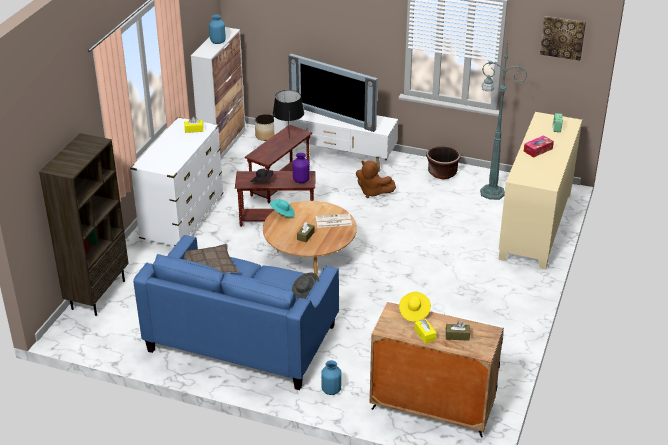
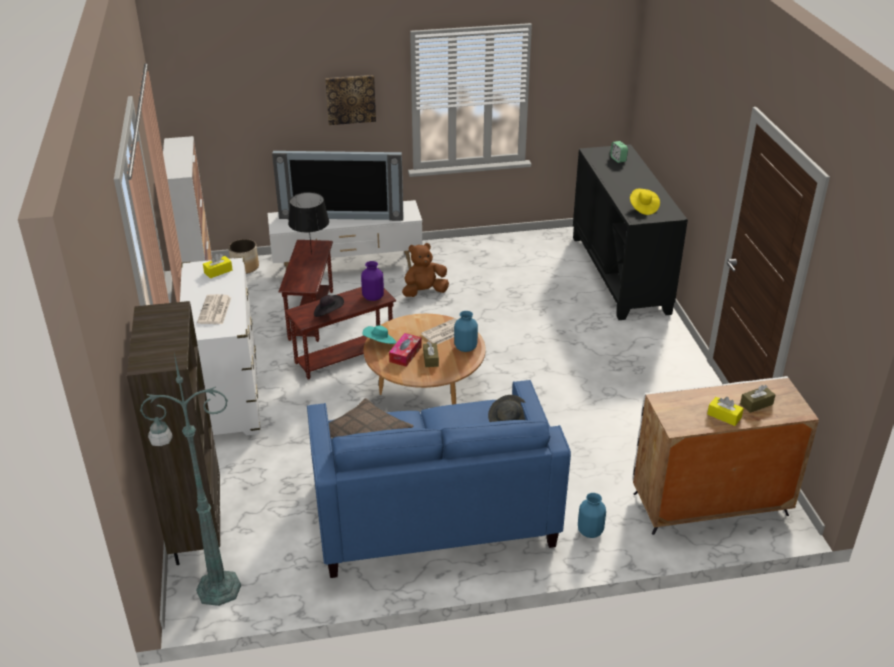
camera: 30 degrees left, 0 degrees up
(168, 154) = (215, 310): none -> newspaper
(218, 42) = (180, 156): blue vase -> blue vase (465, 347)
(373, 192) = (424, 292): brown plush toy -> brown plush toy turned 150 degrees clockwise
(414, 312) = (686, 395): yellow hat -> yellow hat (643, 208)
(442, 173) = (477, 250): brown planter -> none
(490, 192) = (544, 254): green floor lamp -> green floor lamp (216, 588)
(536, 226) = (620, 274): beige cabinet -> black cabinet
(538, 150) = (624, 184): tissue box -> tissue box (405, 354)
(562, 37) = (596, 55): picture -> picture (350, 99)

